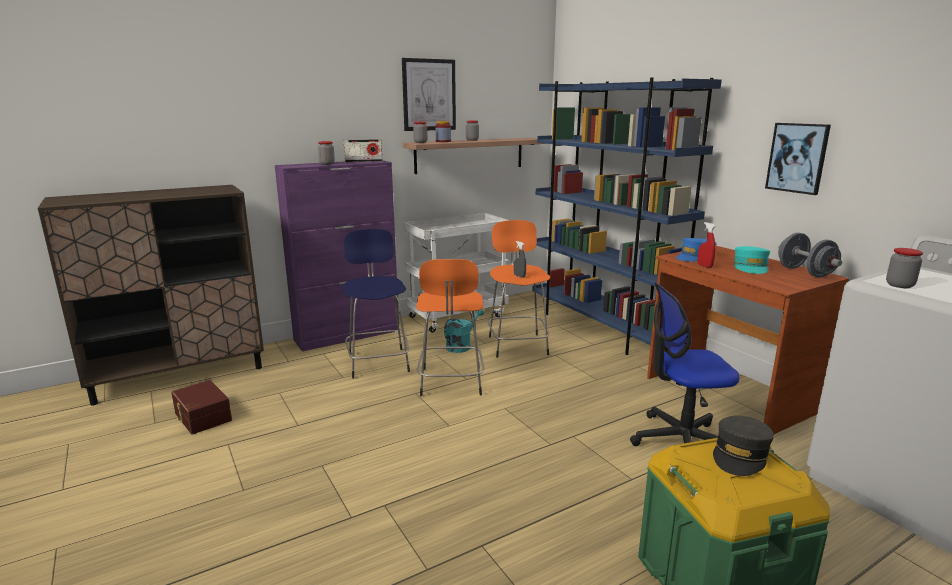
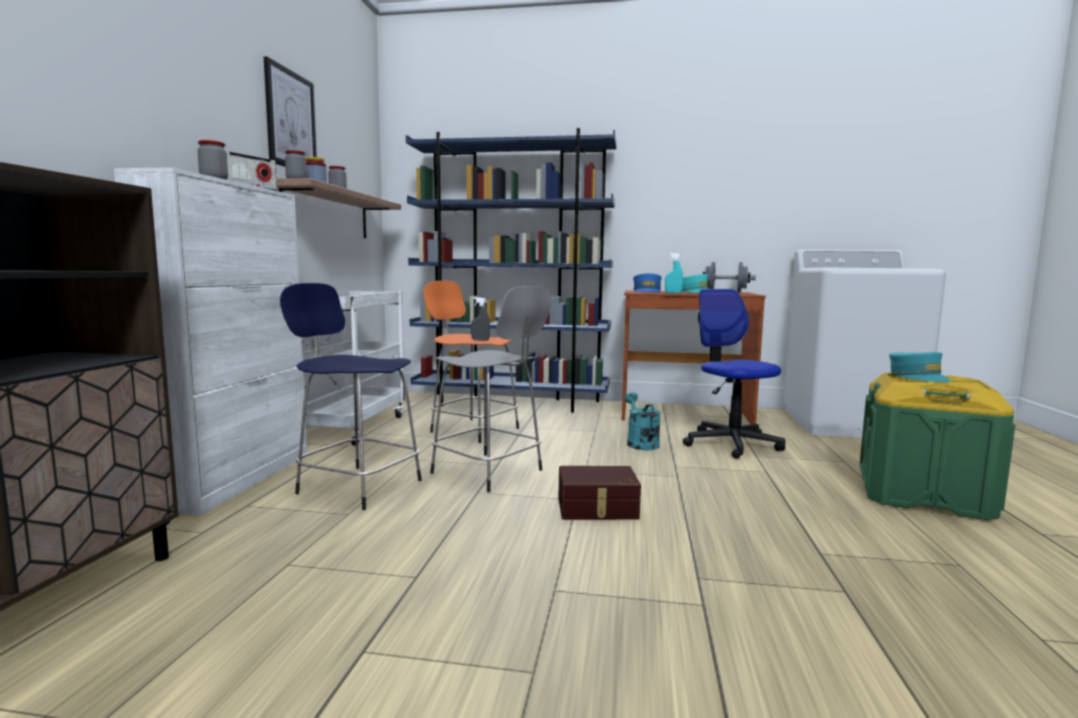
camera: 50 degrees left, 10 degrees down
(201, 417) = (208, 656): brown storage box -> brown storage box (597, 509)
(348, 335) = (238, 479): purple cabinet -> white cabinet
(451, 383) = (490, 472): orange stool -> grey stool
(461, 345) = (420, 445): turquoise watering can -> turquoise watering can (640, 443)
(681, 442) = (731, 443): office chair -> office chair turned 120 degrees clockwise
(704, 266) = (673, 293): red spray bottle -> turquoise spray bottle
(740, 455) = (918, 377): grey cap -> turquoise cap
(797, 158) = (689, 206): picture -> none
(899, 285) = (848, 267): jar -> none

